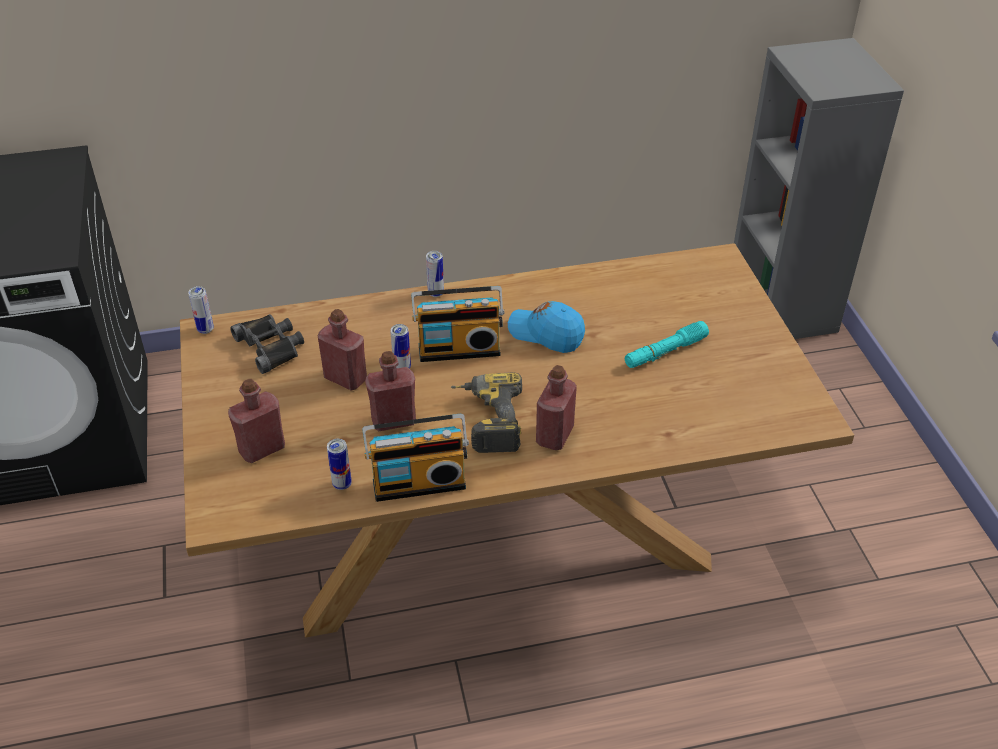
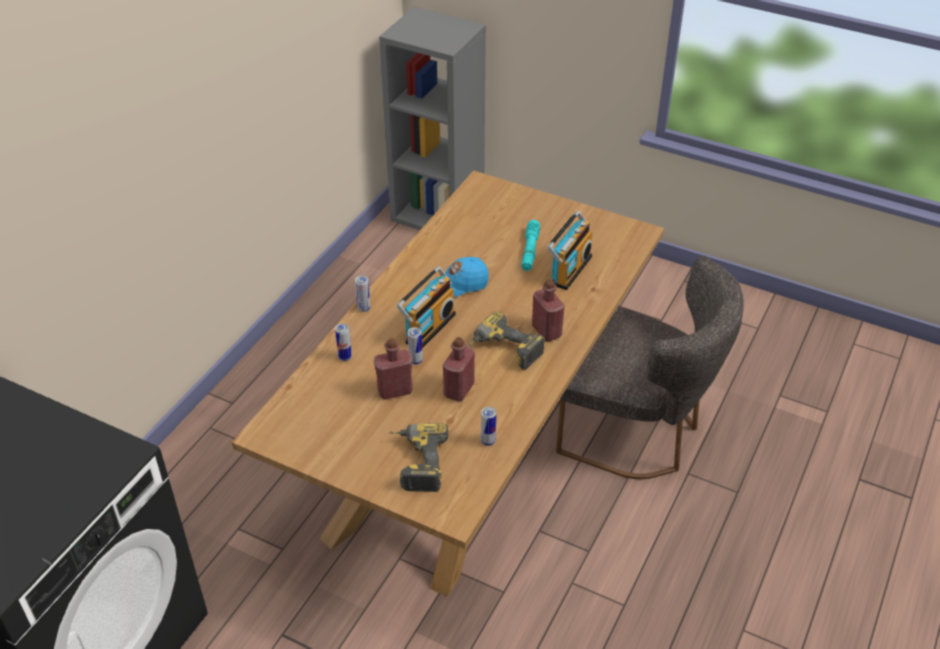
camera: 50 degrees left, 0 degrees up
(205, 329) = (261, 433): can -> can (345, 357)
(262, 449) = (416, 462): red bottle -> power drill
(271, 346) = (320, 410): black binoculars -> none
(419, 482) = (522, 407): radio -> radio (568, 269)
(681, 664) = (638, 433): none -> grey chair

